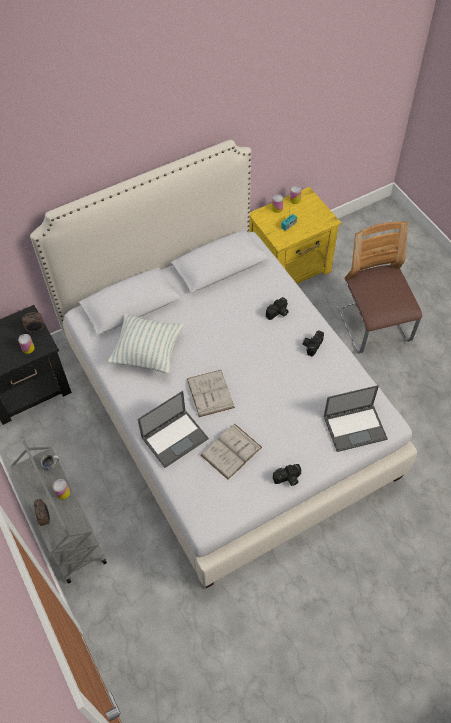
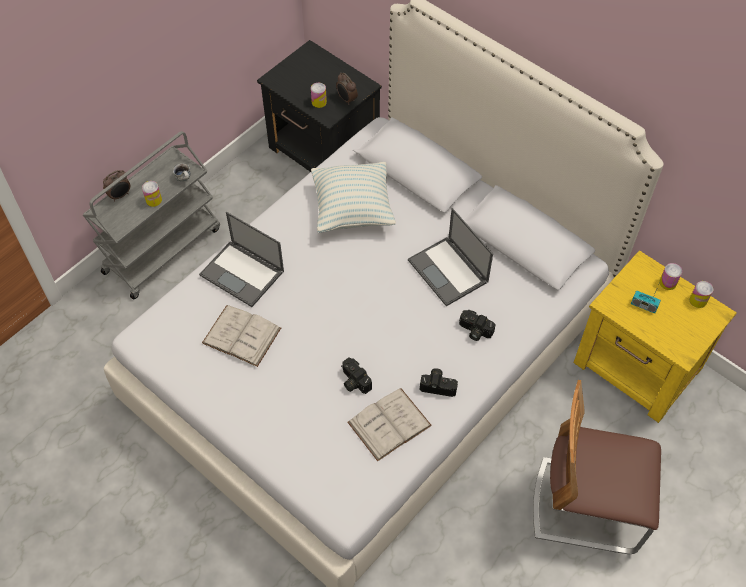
camera: 70 degrees right, 0 degrees up
(210, 393) = (318, 290): white book -> white book (389, 424)
(287, 479) = (222, 408): camera -> camera (353, 381)
(355, 427) = (324, 470): laptop -> laptop (449, 271)
(373, 325) = (587, 506): chair -> chair turned 135 degrees counterclockwise

